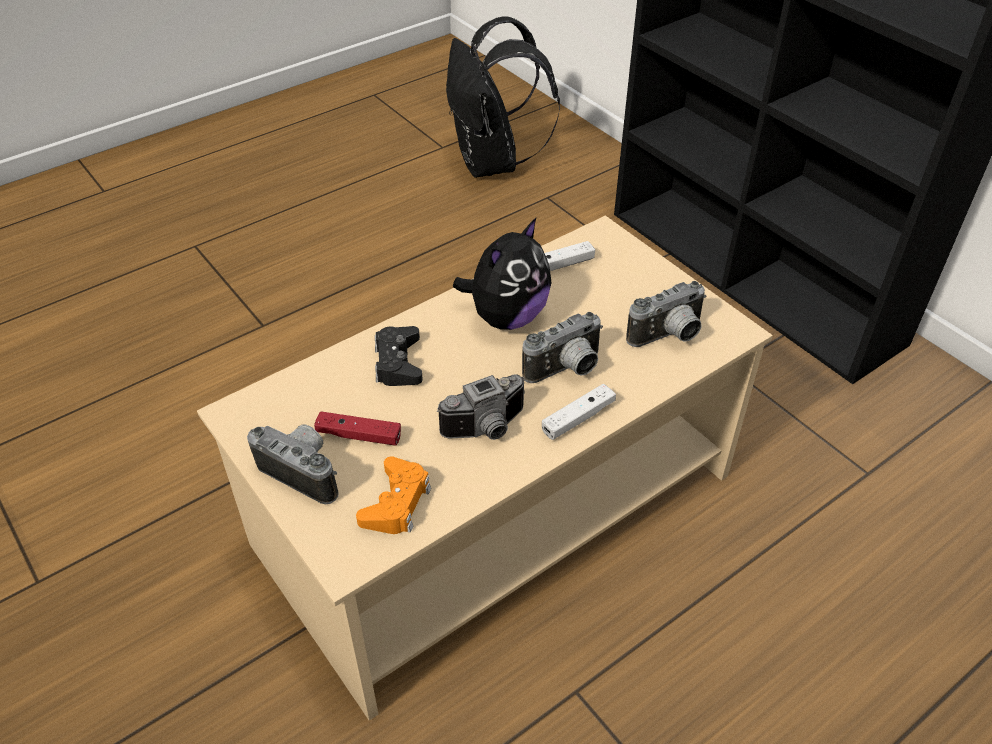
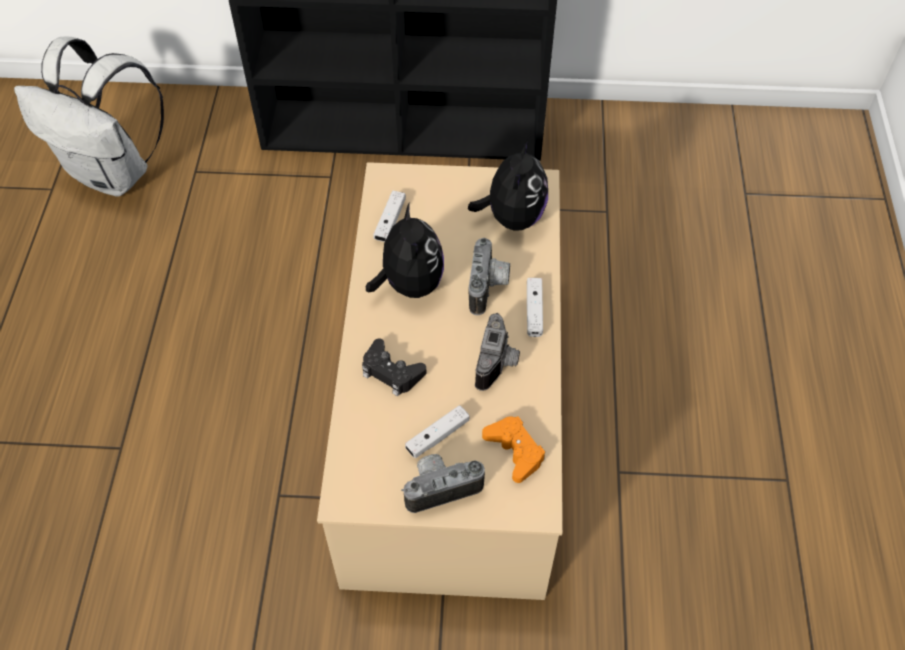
camera: 50 degrees left, 10 degrees up
(359, 435) = (437, 436): red game controller -> white game controller
(492, 163) = (114, 173): black backpack -> white backpack
(669, 337) = (512, 217): camera -> plush toy

